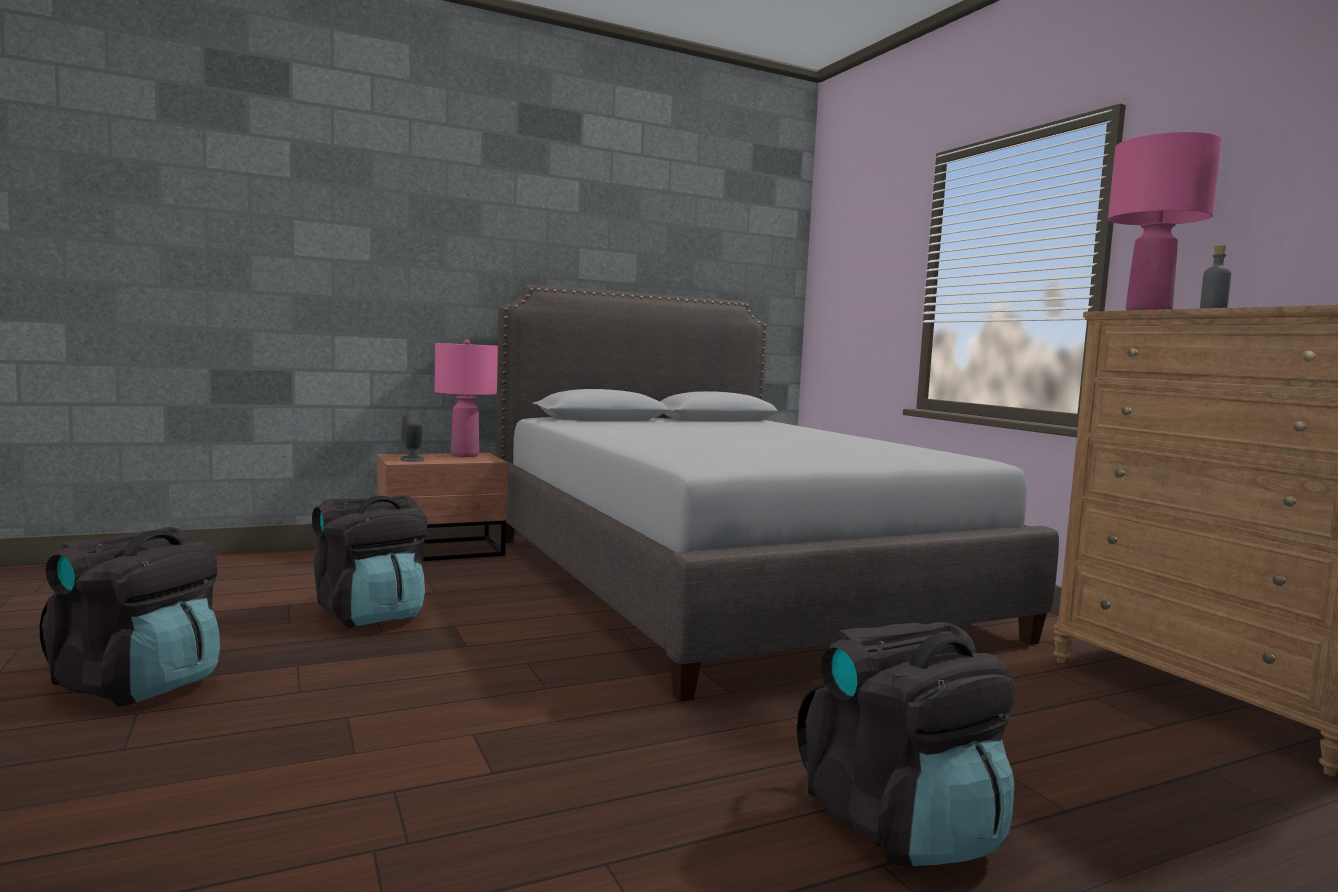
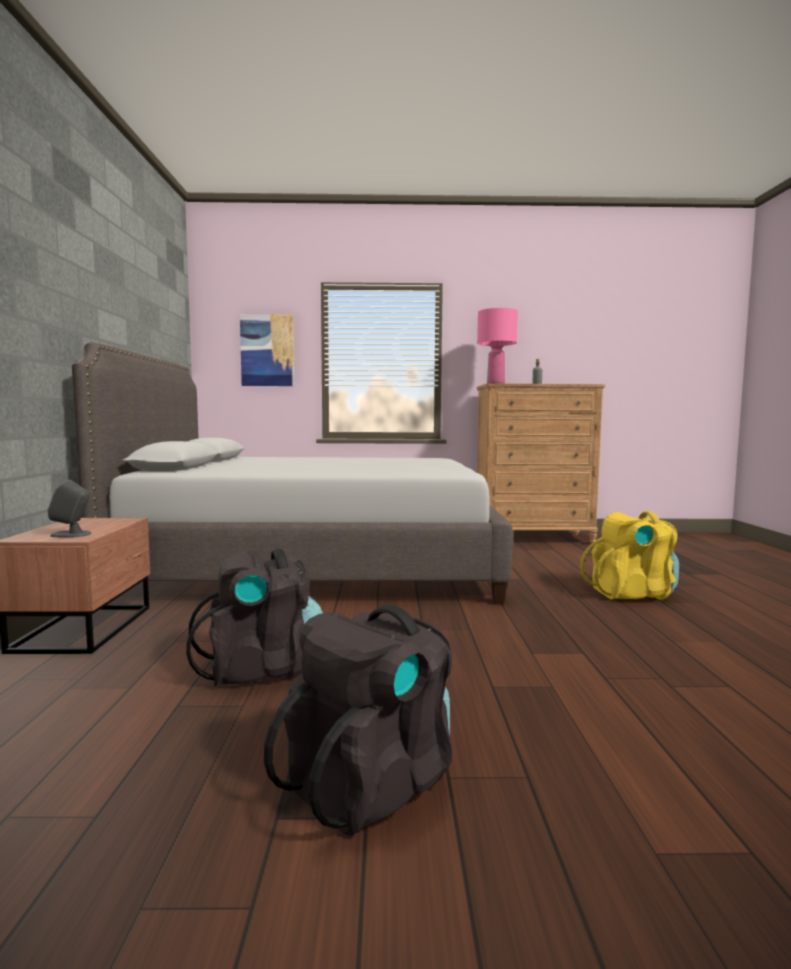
camera: 65 degrees left, 0 degrees up
(465, 455) = (78, 522): pink table lamp -> none
(871, 272) = (267, 350): none -> picture
(901, 825) = (632, 593): black backpack -> yellow backpack

